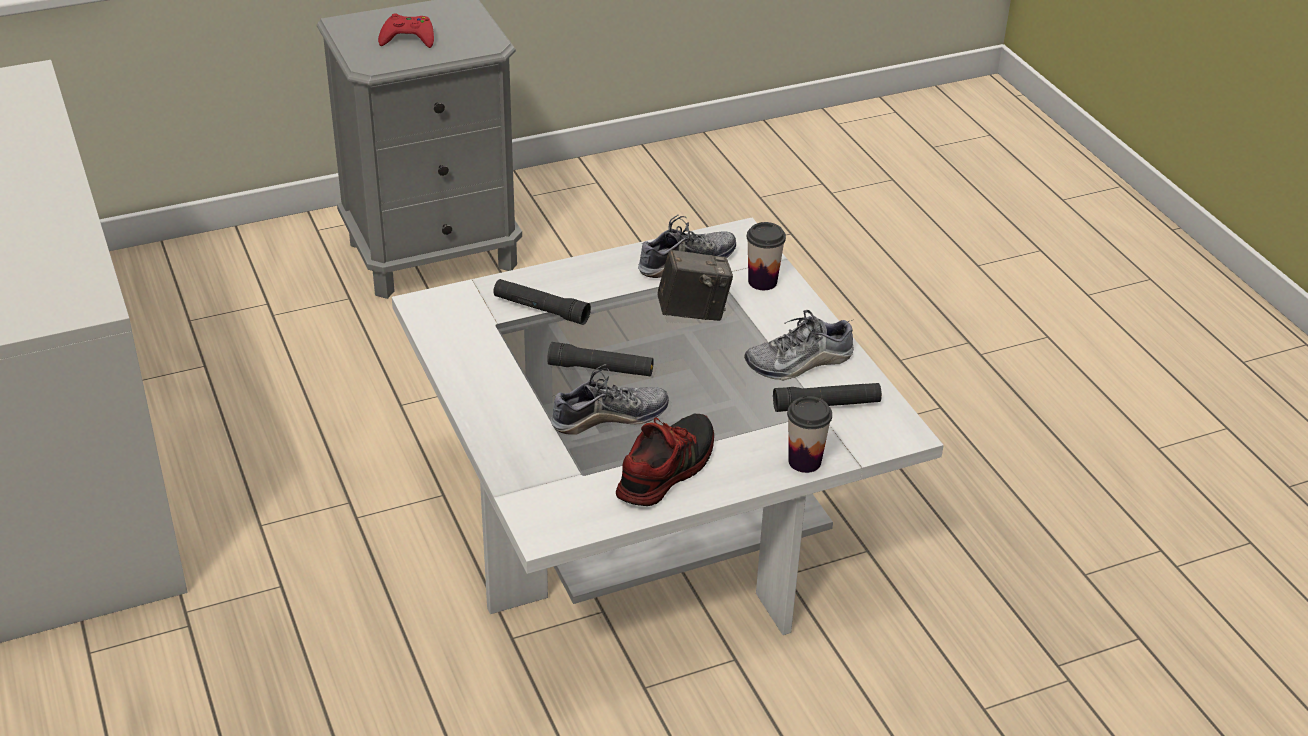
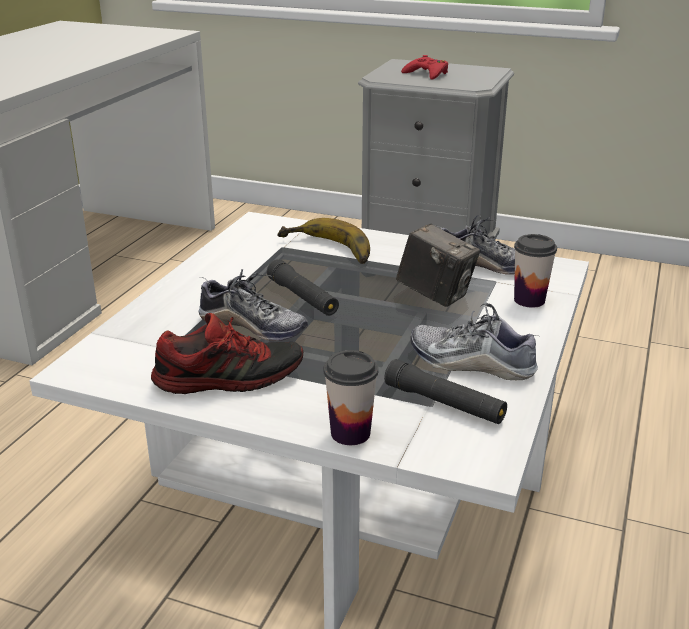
camera: 45 degrees right, 10 degrees down
(541, 309) = (326, 251): black flashlight -> banana

